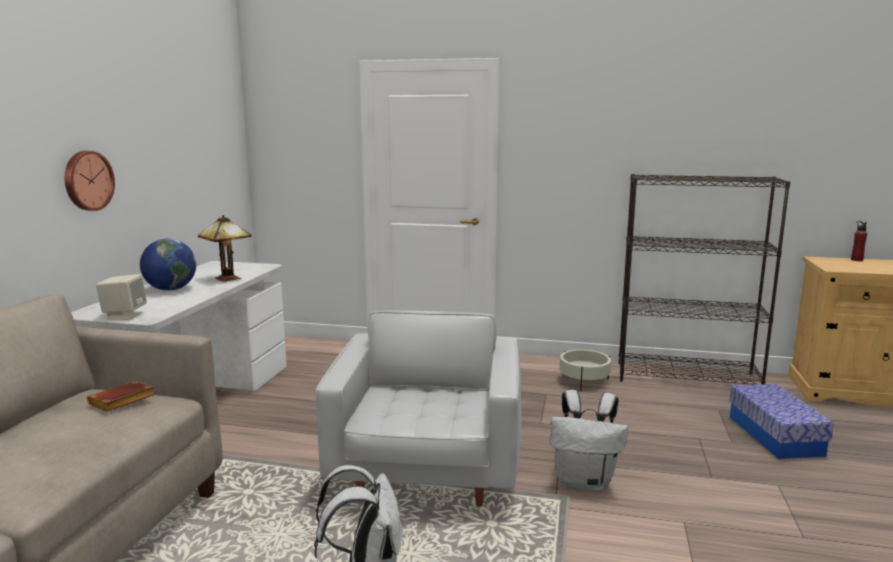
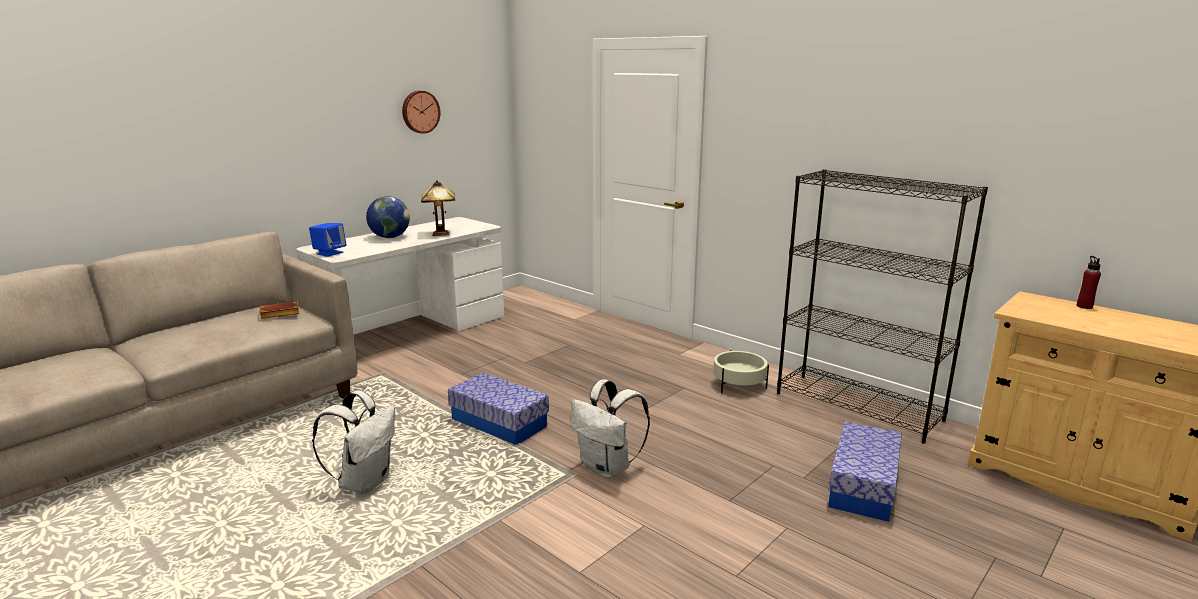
camera: 30 degrees right, 5 degrees up
(87, 180) = (329, 147): wall clock -> wall clock (420, 112)
(124, 315) = (329, 253): beige speaker -> blue speaker
(427, 471) = (499, 423): white armchair -> storage box

